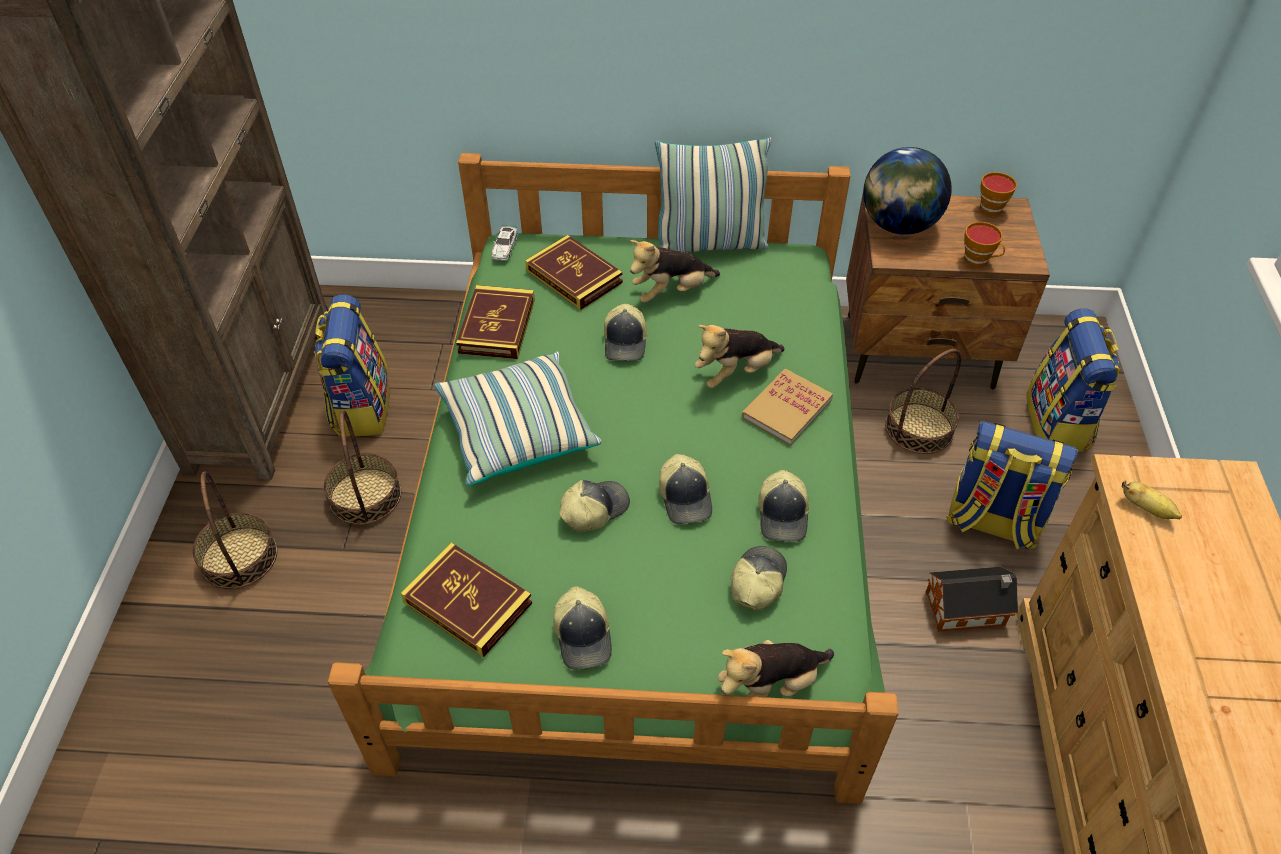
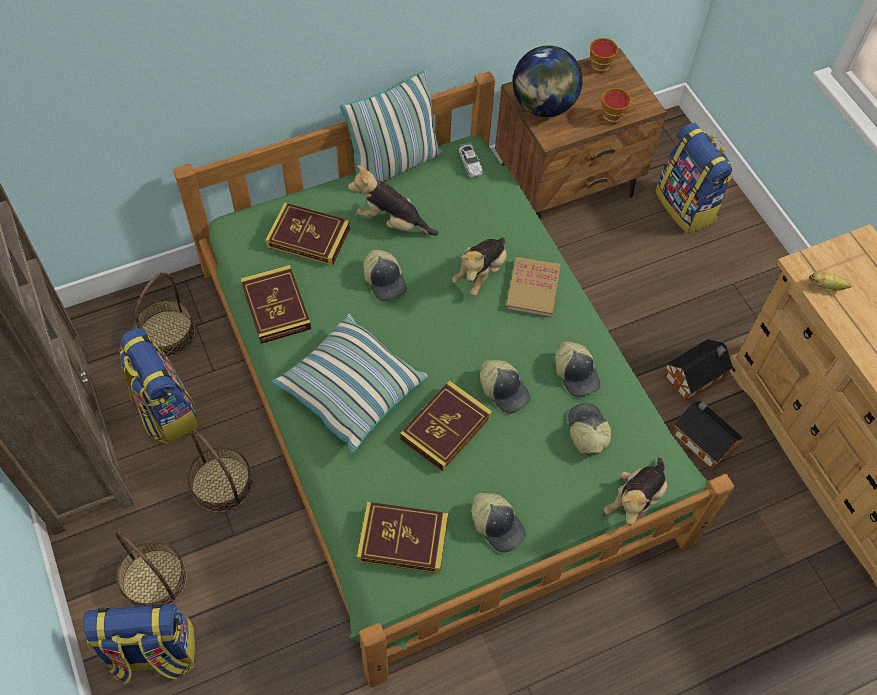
camera: 30 degrees left, 10 degrees up
(504, 247) = (233, 231): toy car -> toy car (470, 163)
(593, 509) = (446, 428): cap -> book
(671, 292) = (392, 222): plush toy -> plush toy turned 75 degrees clockwise
(919, 428) = (597, 250): basket -> basket (166, 333)
(936, 684) = (701, 439): none -> toy house
(992, 522) = (680, 304): backpack -> backpack (153, 654)

